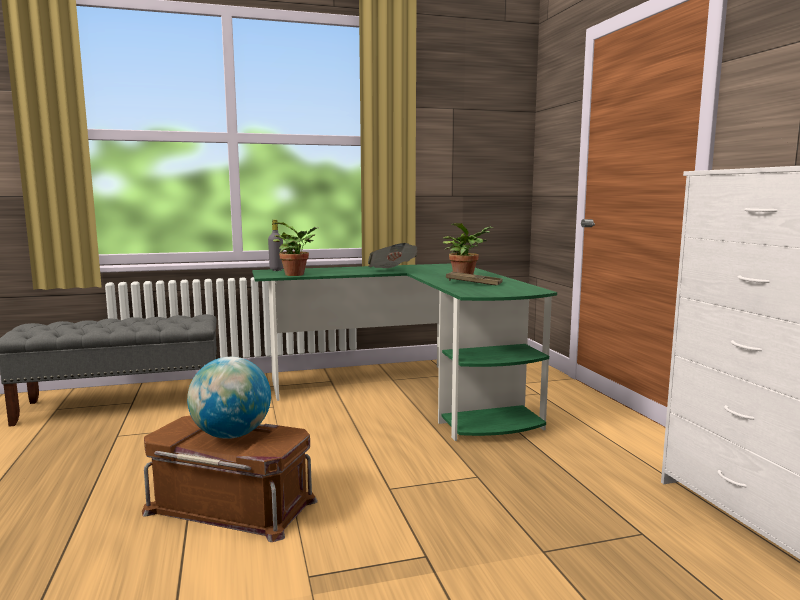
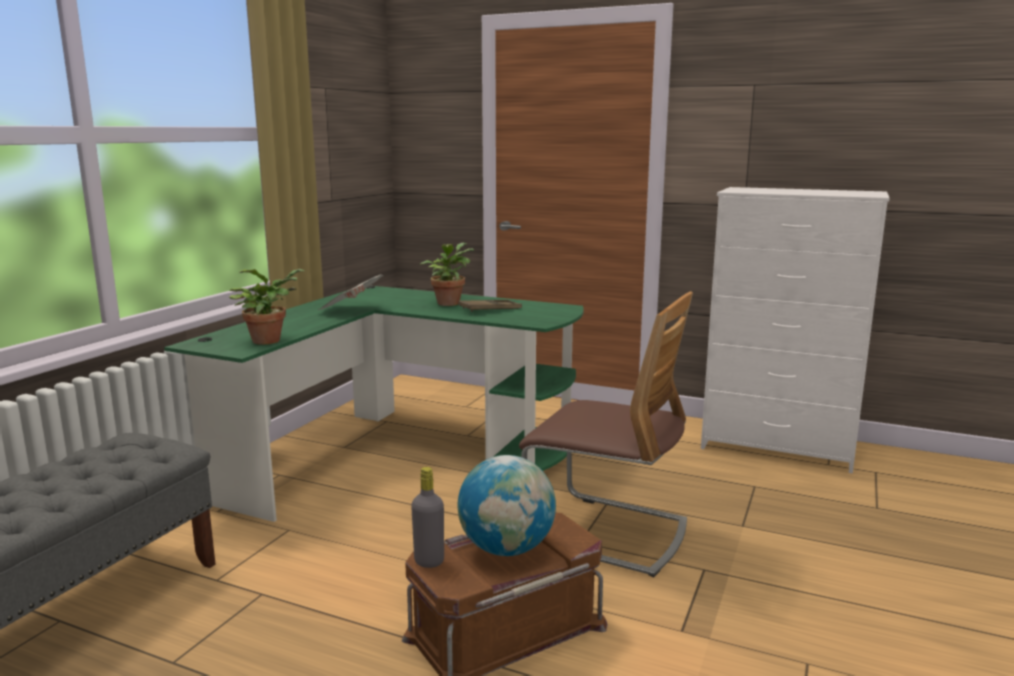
camera: 50 degrees left, 5 degrees up
(276, 269) = (202, 338): grey bottle -> grey bottle (429, 561)
(420, 494) = (607, 532): none -> chair

